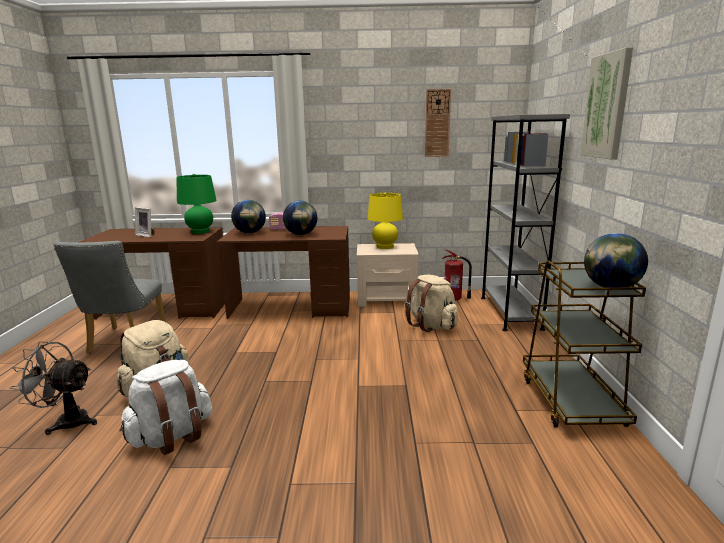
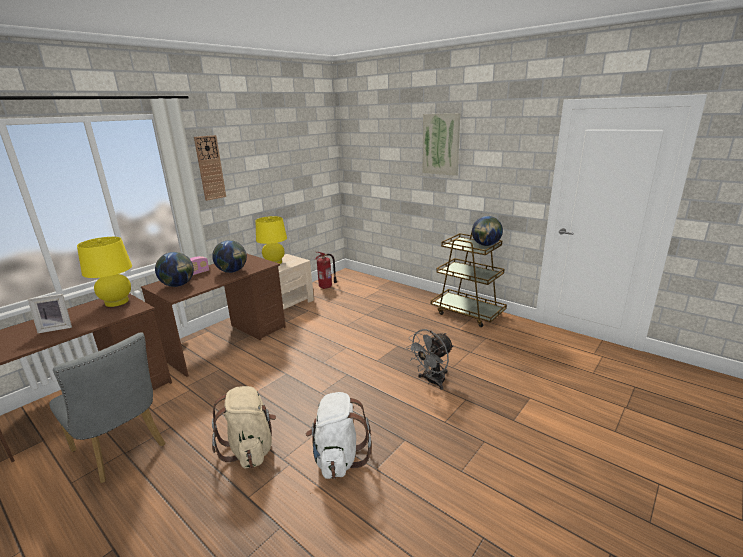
camera: 50 degrees left, 5 degrees up
(66, 421) = (233, 520): grey fan -> grey fan (431, 381)
(200, 232) = (117, 302): green table lamp -> yellow table lamp
(431, 326) = (346, 308): beige backpack -> none
(437, 123) = (288, 154): wall clock -> wall clock (210, 168)
(510, 312) = (370, 282): grey bookcase -> none

